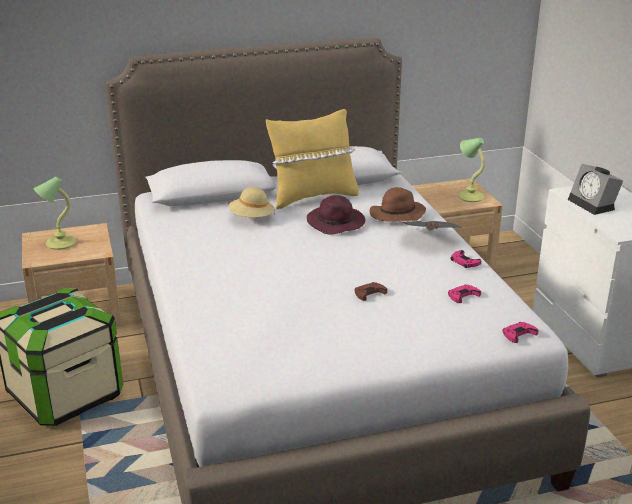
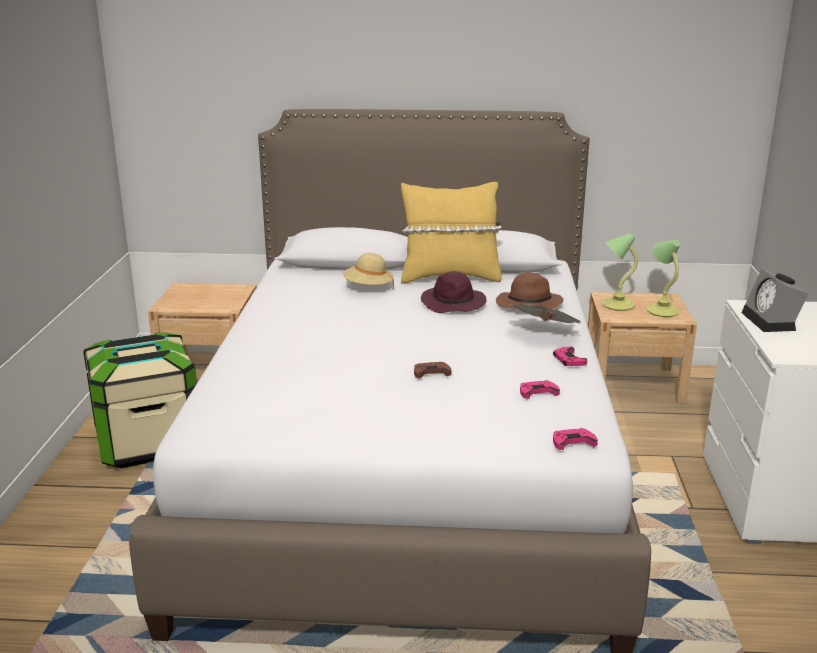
camera: 20 degrees right, 5 degrees down
(59, 243) = (198, 295): table lamp -> table lamp (616, 305)

